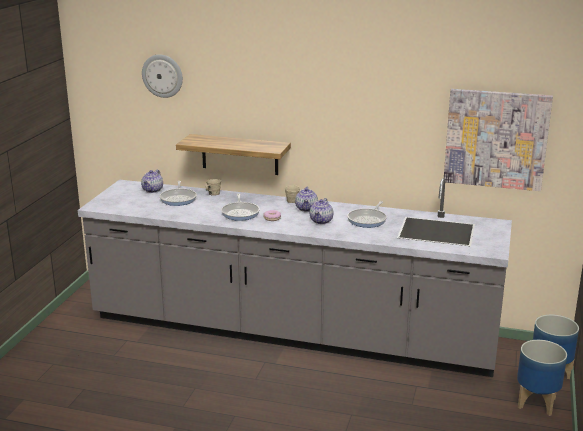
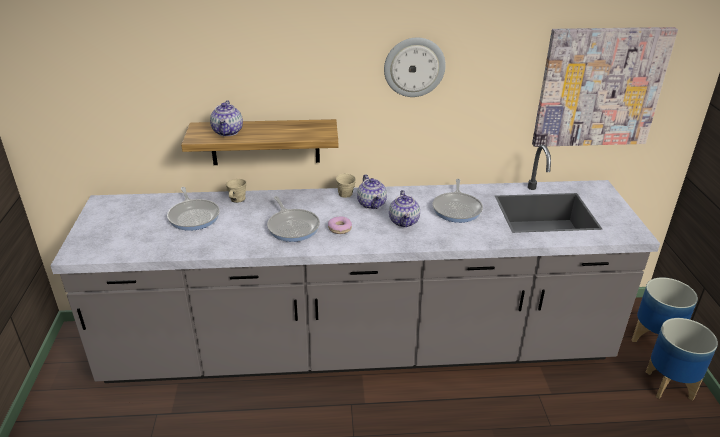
camera: 20 degrees left, 10 degrees up
(153, 190) = (149, 207): teapot -> teapot (228, 132)
(162, 75) = (138, 44): wall clock -> wall clock (414, 67)

